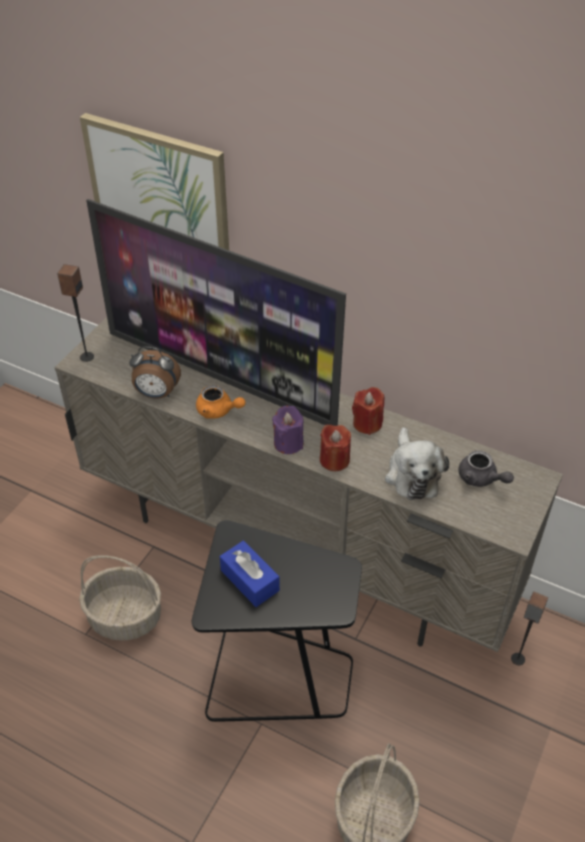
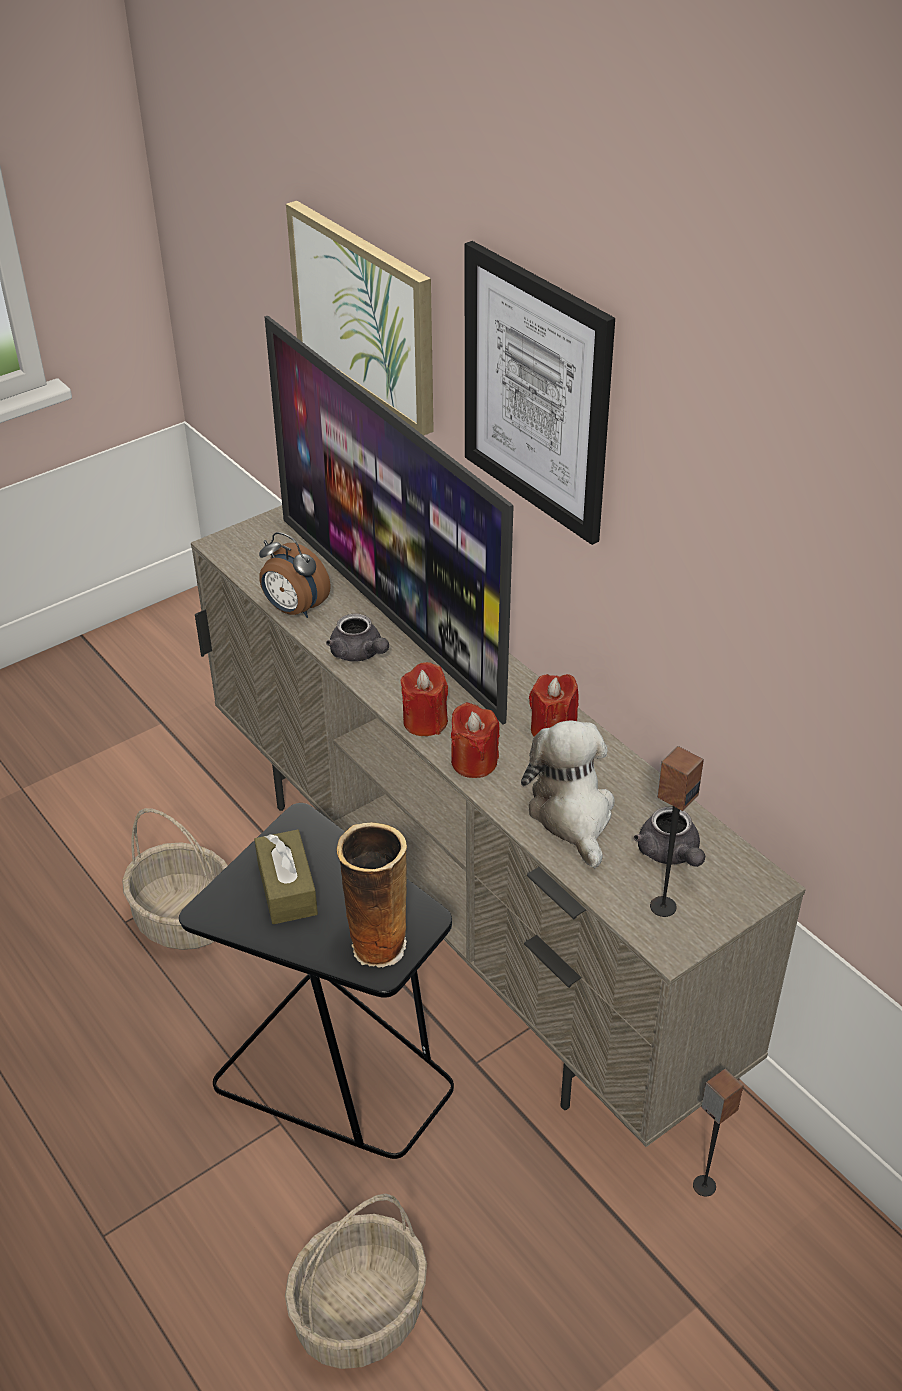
camera: 25 degrees right, 5 degrees down
(86, 356) = (237, 540): speaker -> speaker (662, 906)
(218, 411) = (359, 654): orange teapot -> grey teapot
(250, 580) = (287, 888): blue tissue box -> brown tissue box
(288, 443) = (425, 721): purple candle -> red candle
(326, 214) = (536, 392): none -> picture
(327, 595) = (377, 944): none -> vase
(412, 474) = (572, 814): plush toy -> plush toy turned 150 degrees clockwise

